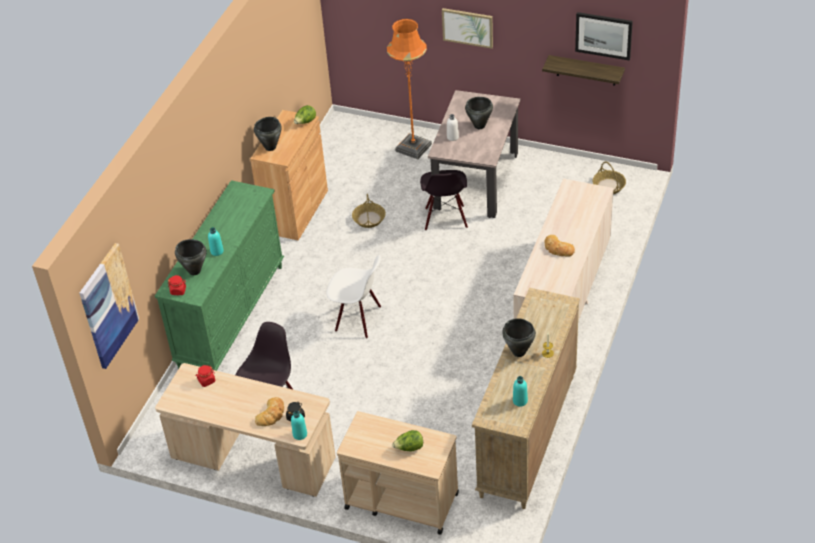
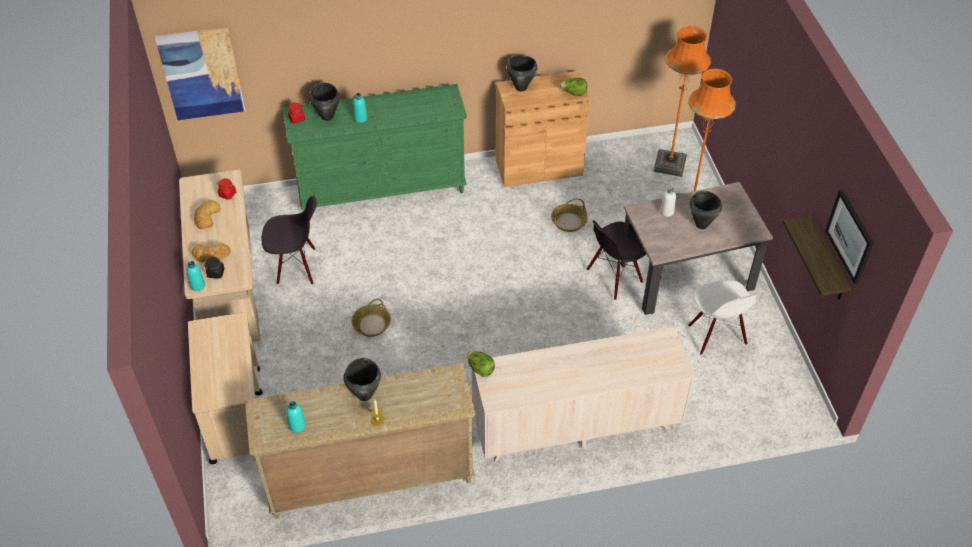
camera: 55 degrees right, 5 degrees up
(358, 319) = (435, 276): white chair -> white chair (716, 335)
(360, 139) = (669, 164): none -> orange floor lamp
(409, 448) = (219, 372): lettuce -> lettuce (480, 369)
(467, 27) = (776, 128): picture -> none
(558, 249) = (563, 369): bread -> bread (206, 217)
(608, 186) = (771, 390): basket -> basket (371, 324)

